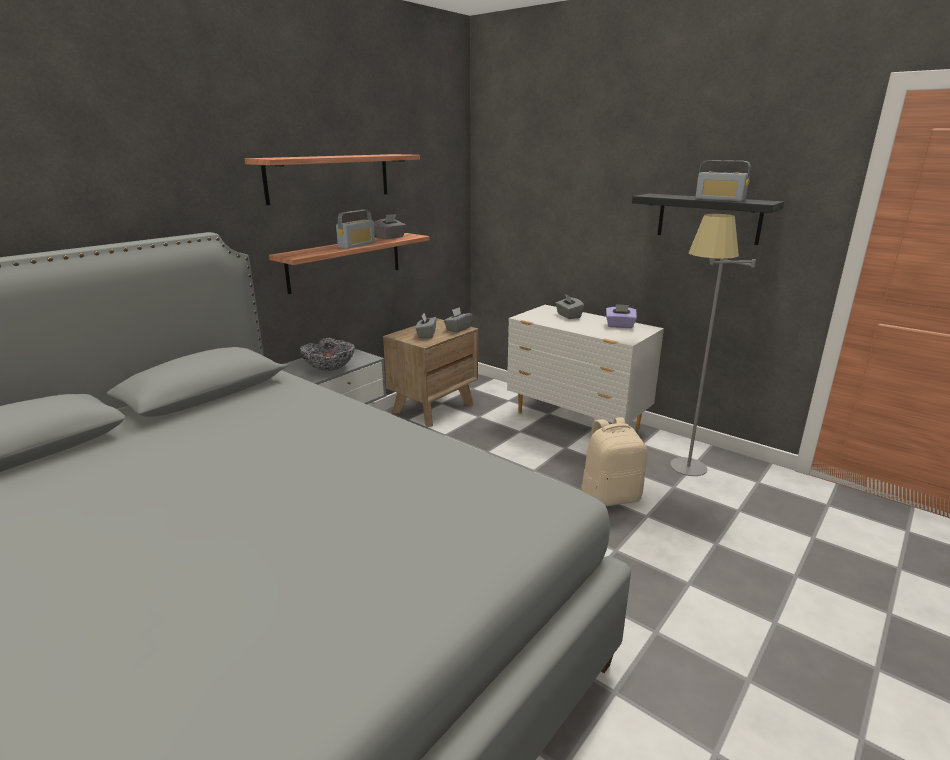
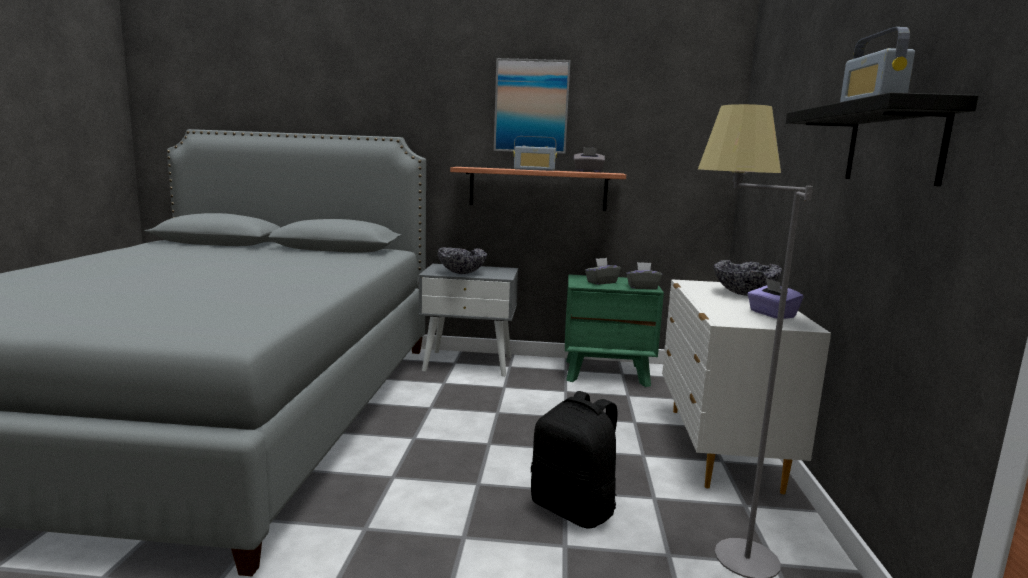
camera: 55 degrees right, 10 degrees down
(329, 177) = (531, 106): shelf -> picture
(433, 407) = (607, 373): brown nightstand -> green nightstand
(568, 316) = (743, 294): grey tissue box -> bowl
(610, 497) = (574, 509): beige backpack -> black backpack

